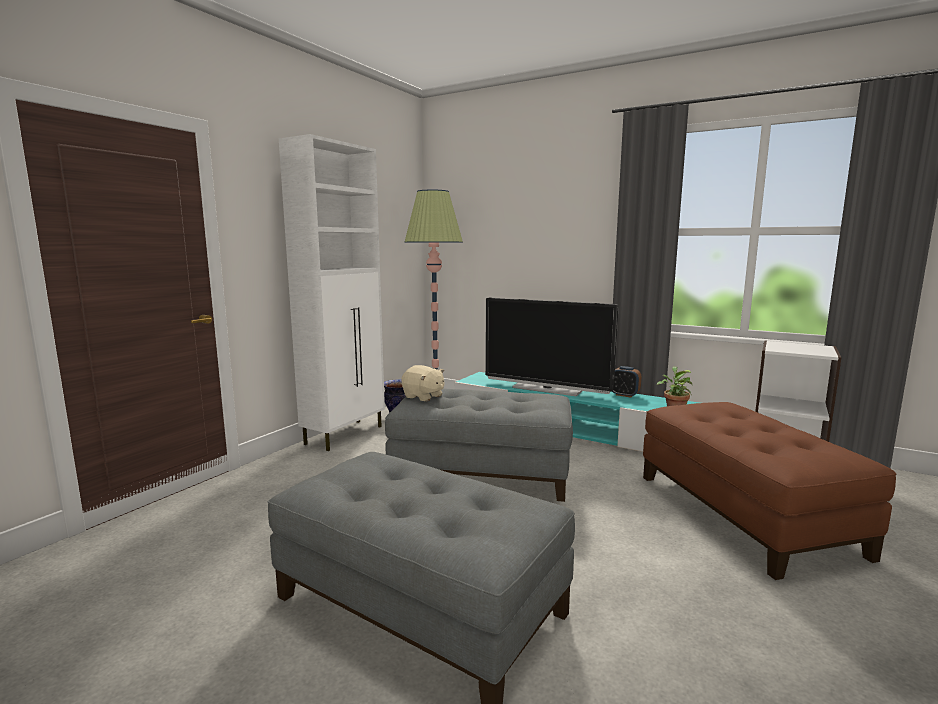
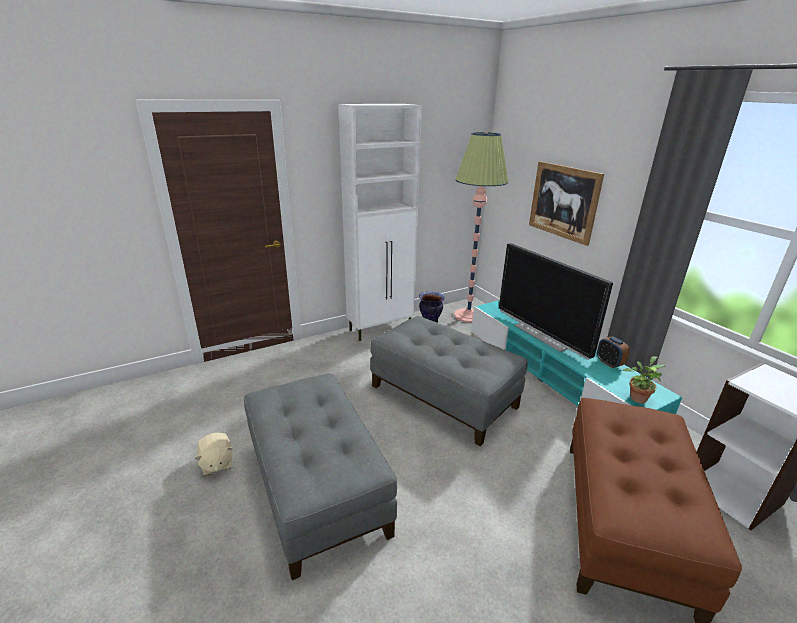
camera: 30 degrees right, 15 degrees up
(423, 396) = (409, 328): beige plush toy -> beige plush toy (216, 463)
(526, 252) = (563, 201): none -> picture

